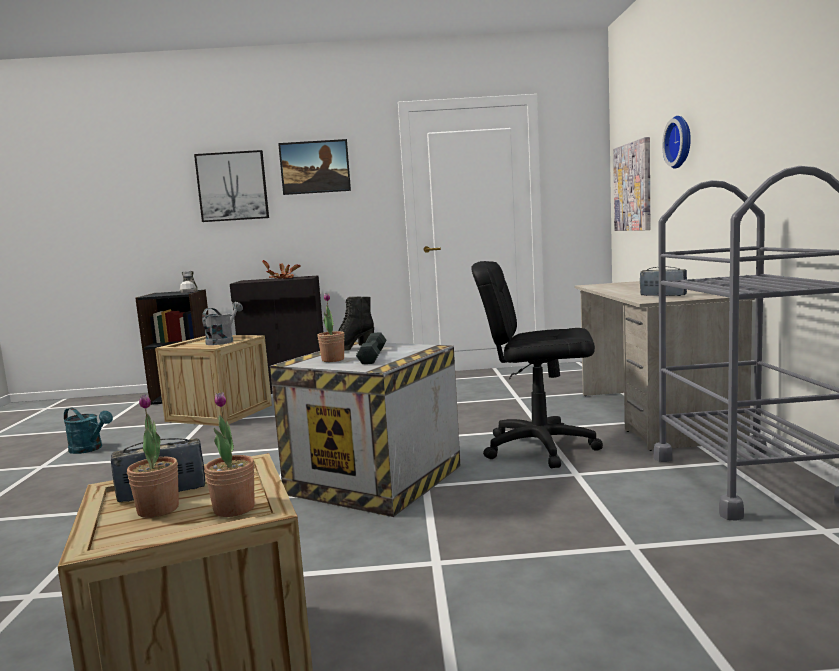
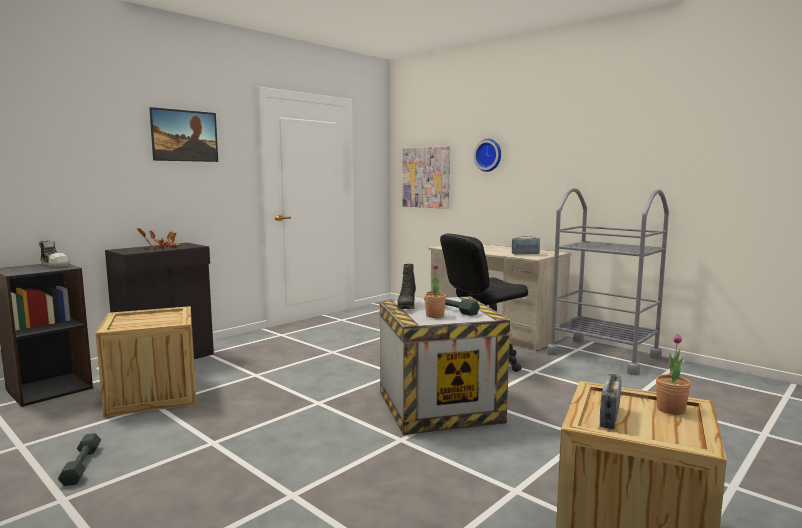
camera: 45 degrees left, 0 degrees up
(90, 449) = (81, 465): turquoise watering can -> grey dumbbell
(158, 509) = (643, 424): potted plant -> none
(223, 341) = (155, 317): grey watering can -> none
(232, 186) = (96, 146): picture -> none

